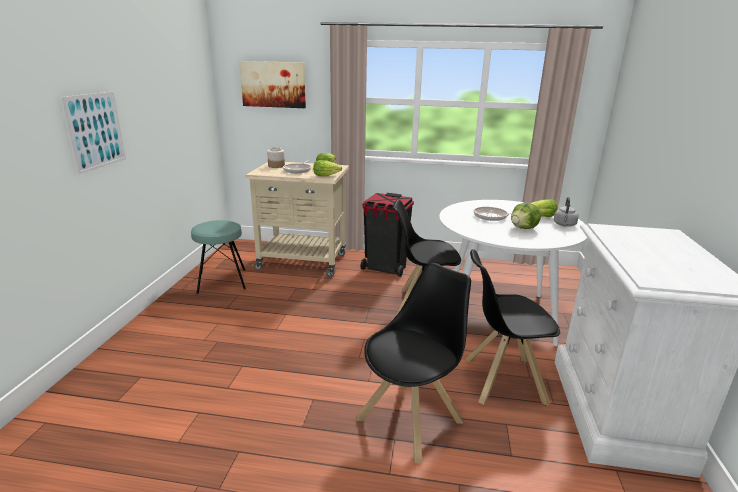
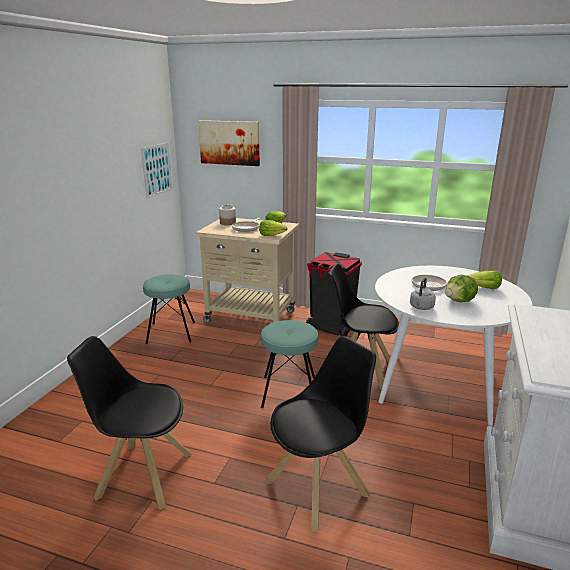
camera: 10 degrees right, 0 degrees up
(95, 131) = (56, 196): picture -> picture (157, 170)
(358, 330) = (289, 392): none -> turquoise stool
(501, 380) = (421, 457): black chair -> black chair (142, 474)
(564, 225) = (506, 299): grey kettle -> grey kettle (421, 307)

